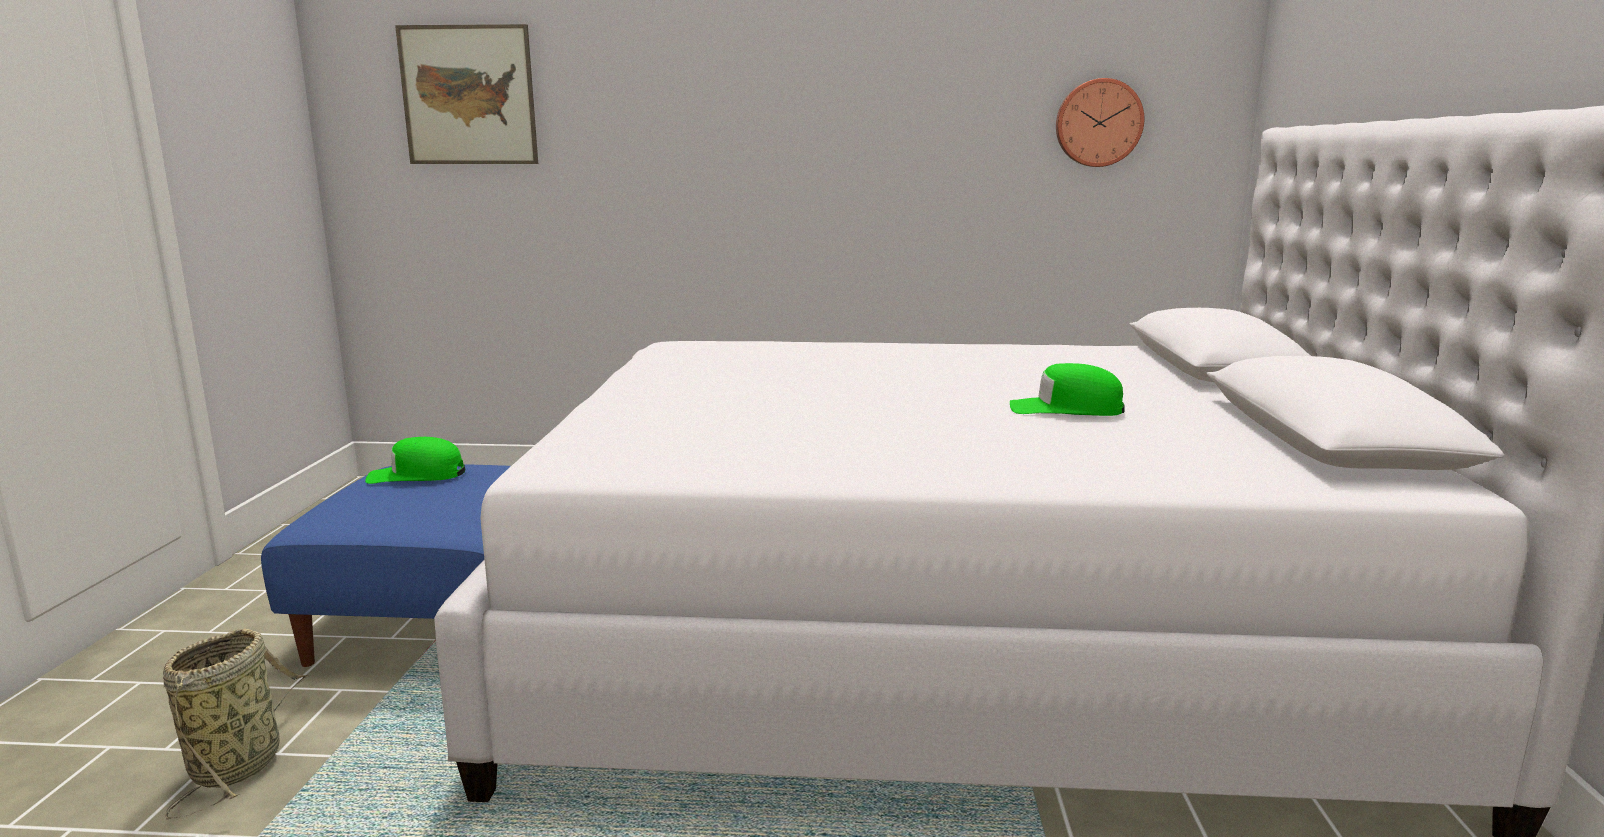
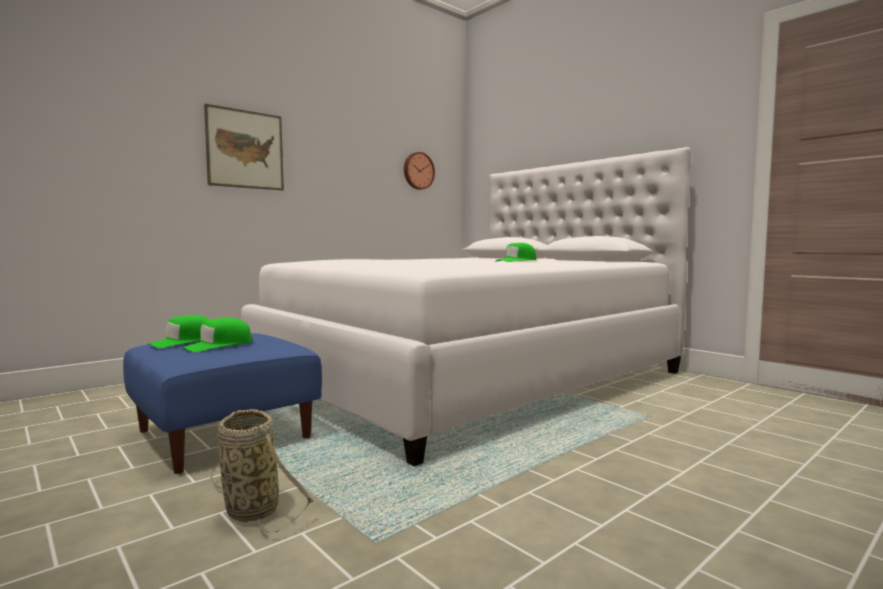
camera: 45 degrees left, 10 degrees down
(416, 497) = (218, 345): none -> green cap
(468, 95) = (80, 111): picture -> picture (245, 149)

